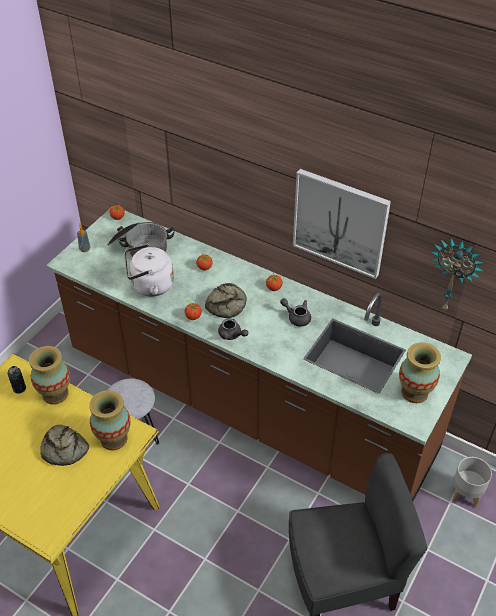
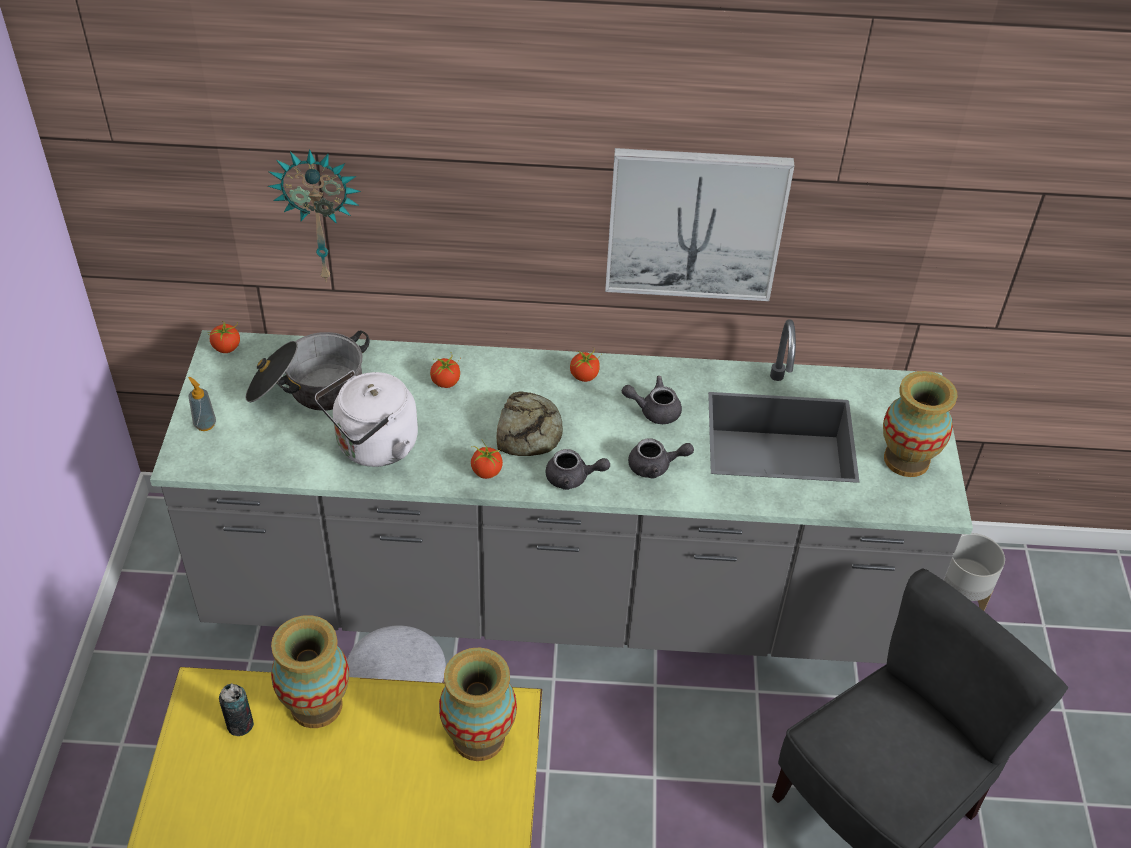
camera: 30 degrees left, 0 degrees up
(64, 449) = (403, 796): bread -> none
(248, 402) = (557, 594): brown counter -> grey counter
(277, 345) = (655, 466): none -> grey teapot
(454, 274) = (908, 250): wall clock -> wall clock (319, 214)

